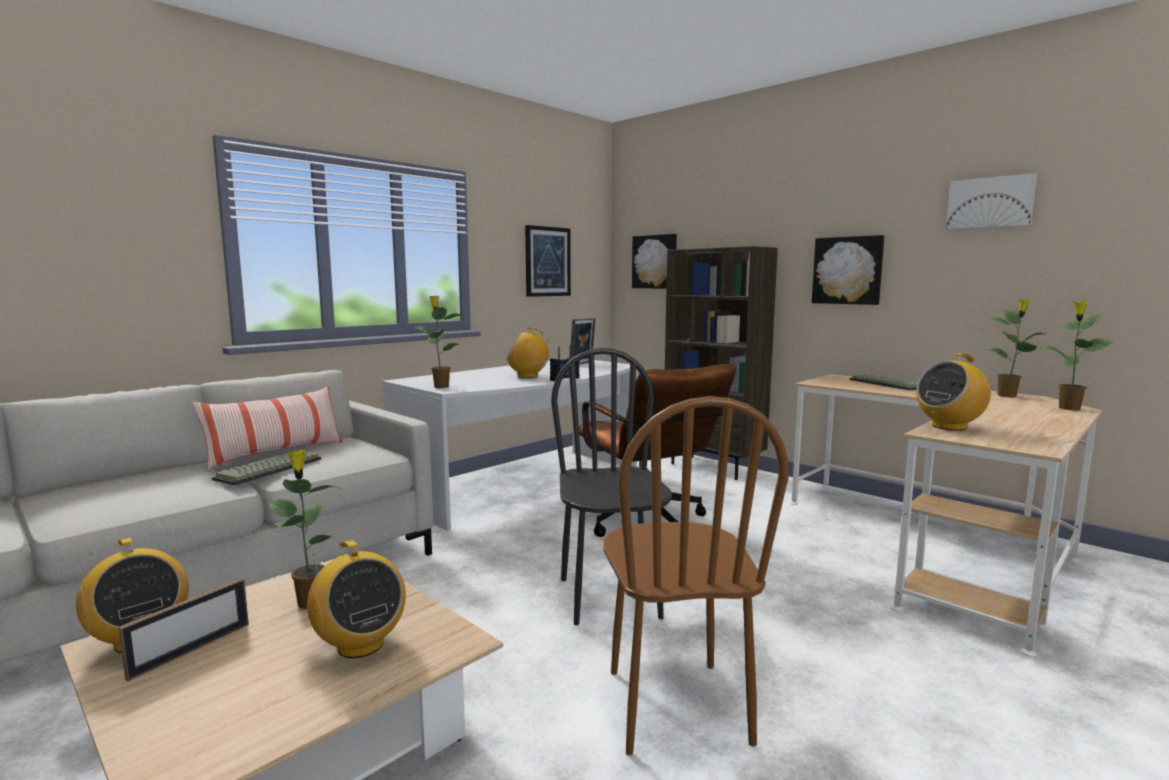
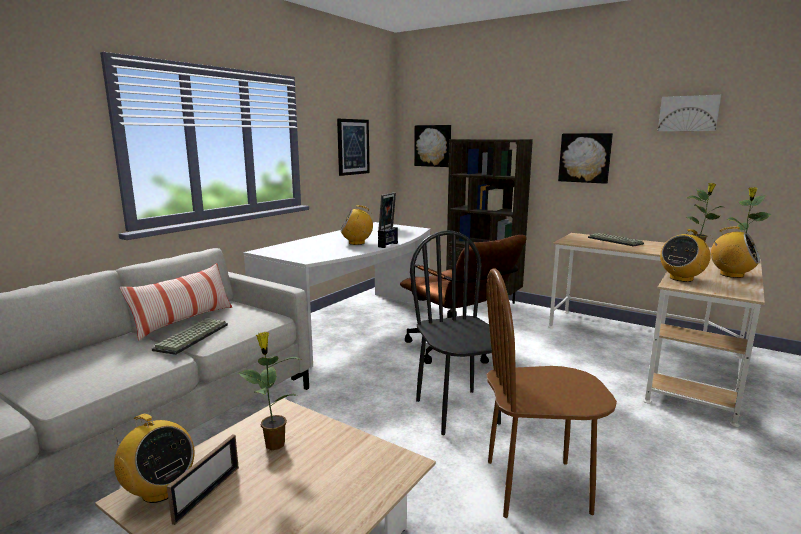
camera: 10 degrees left, 5 degrees up
(360, 645) = (334, 474): radio -> radio (731, 275)
(440, 386) = (298, 257): potted plant -> none
(675, 706) = (537, 486): brown chair -> brown chair turned 105 degrees clockwise

